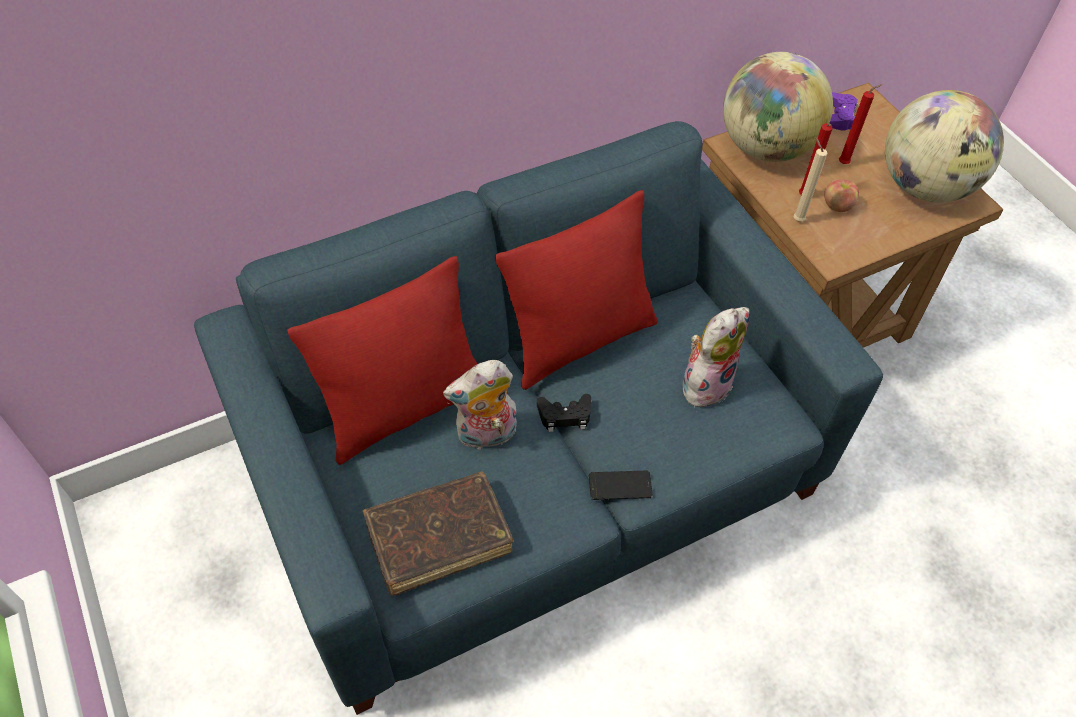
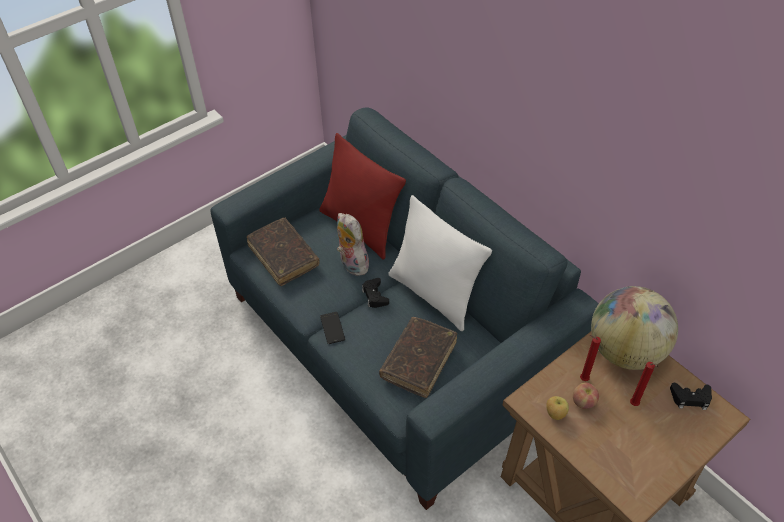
camera: 80 degrees right, 5 degrees down
(579, 340) = (434, 294): red pillow -> white pillow
(705, 382) = (419, 361): plush toy -> brown book
(796, 219) = (557, 376): beige candle -> none
(839, 116) = (690, 398): purple game controller -> black game controller
(853, 236) = (555, 414): none -> apple
(924, 187) = (635, 464): globe -> none

